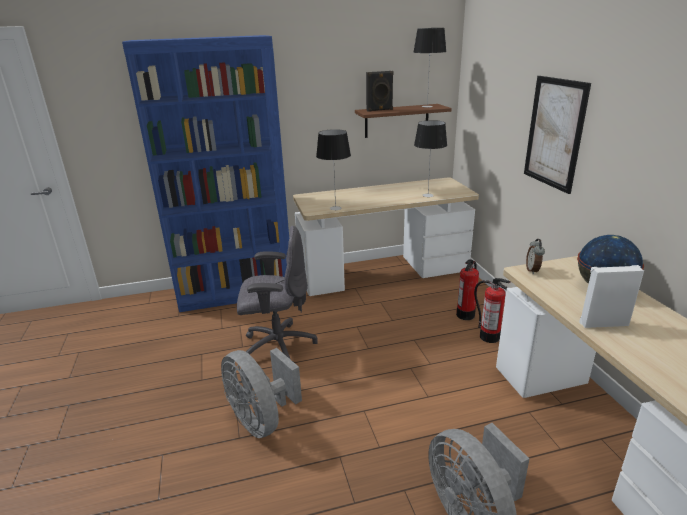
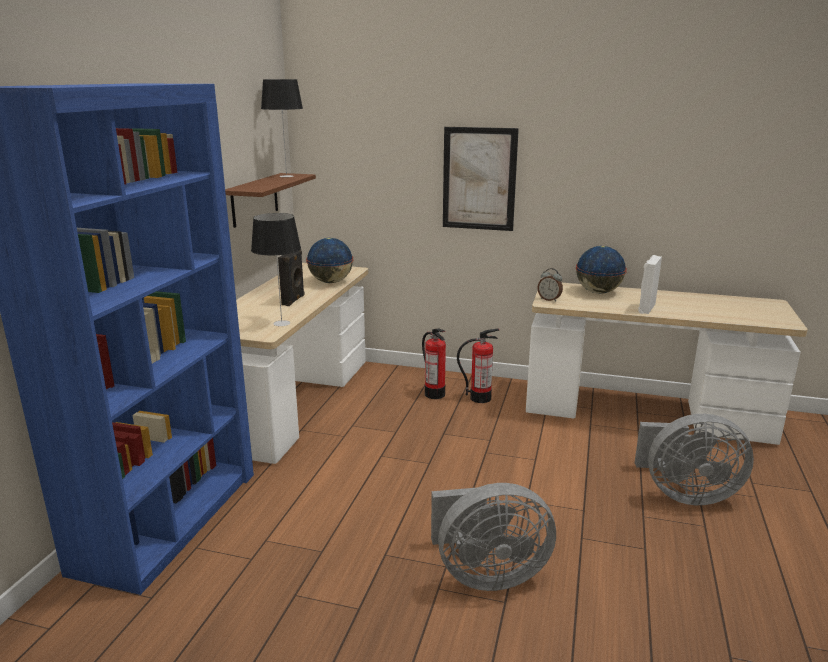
camera: 60 degrees left, 5 degrees down
(277, 346) = (355, 522): grey office chair -> none
(379, 110) = (255, 186): black speaker -> black speaker (294, 300)
(428, 195) = (331, 282): table lamp -> globe

